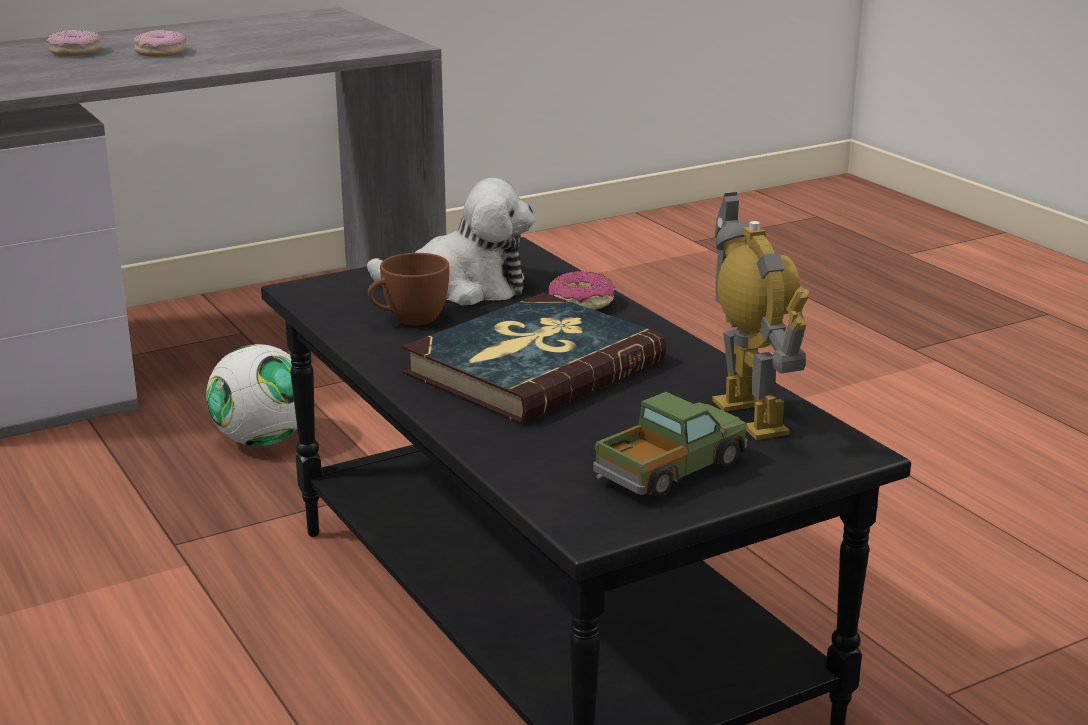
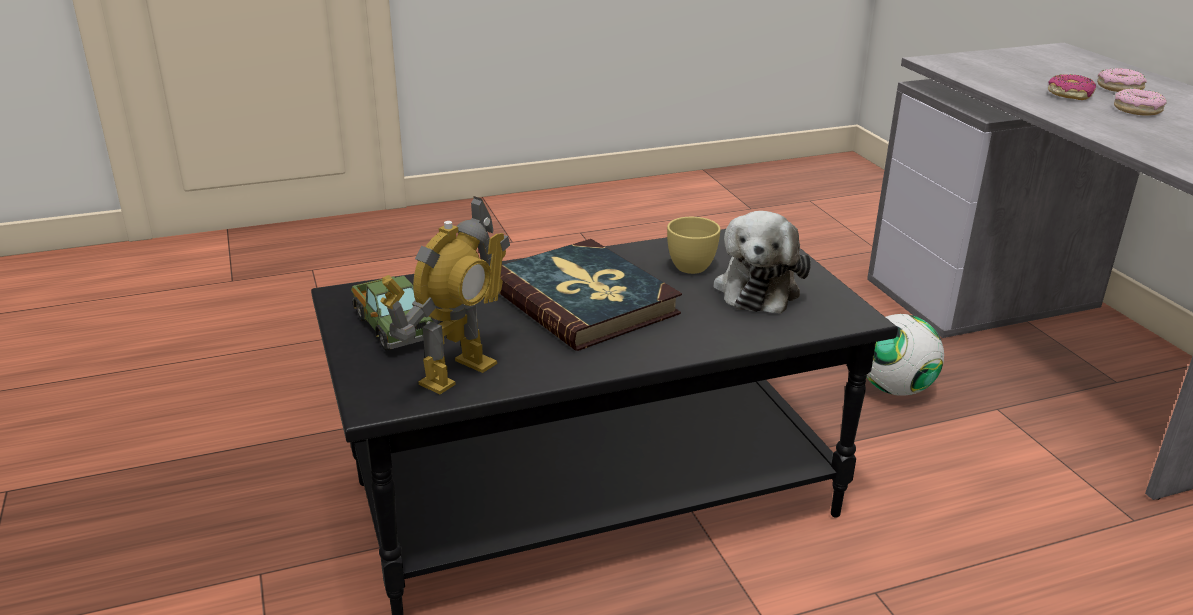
camera: 100 degrees right, 5 degrees up
(408, 320) = (688, 264): brown cup -> yellow cup
(581, 303) = (713, 333): donut -> donut (1069, 94)
(751, 416) = (456, 372): toy robot -> toy robot turned 45 degrees counterclockwise

